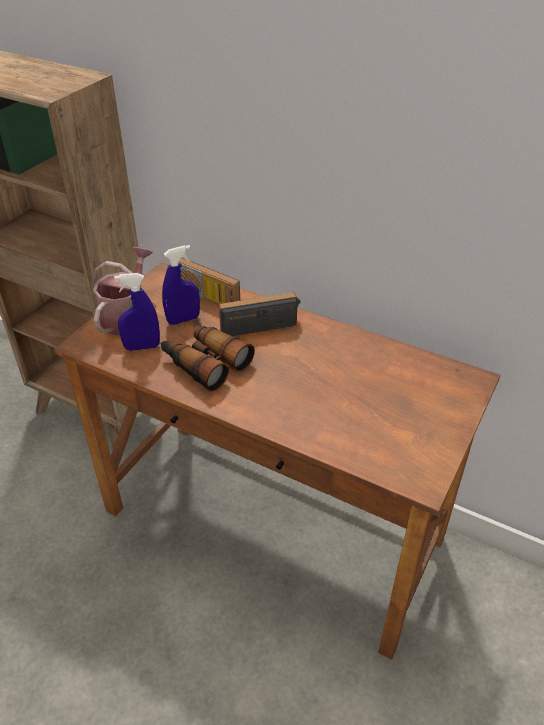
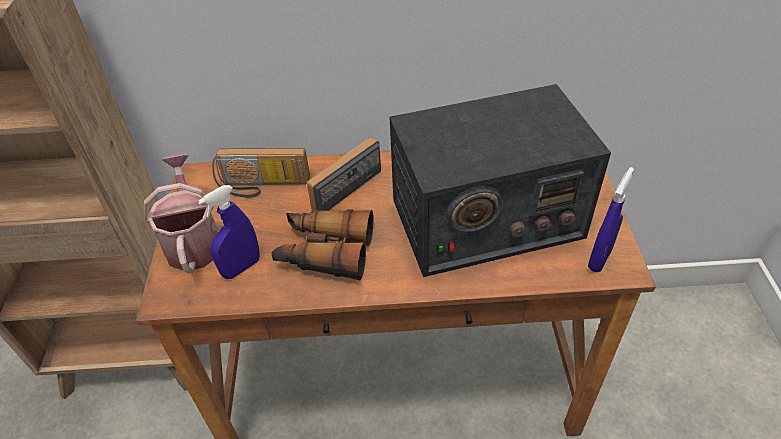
camera: 30 degrees left, 5 degrees up
(183, 320) = (261, 216): blue spray bottle -> blue spray bottle (599, 259)
(344, 394) = (485, 219): none -> radio

